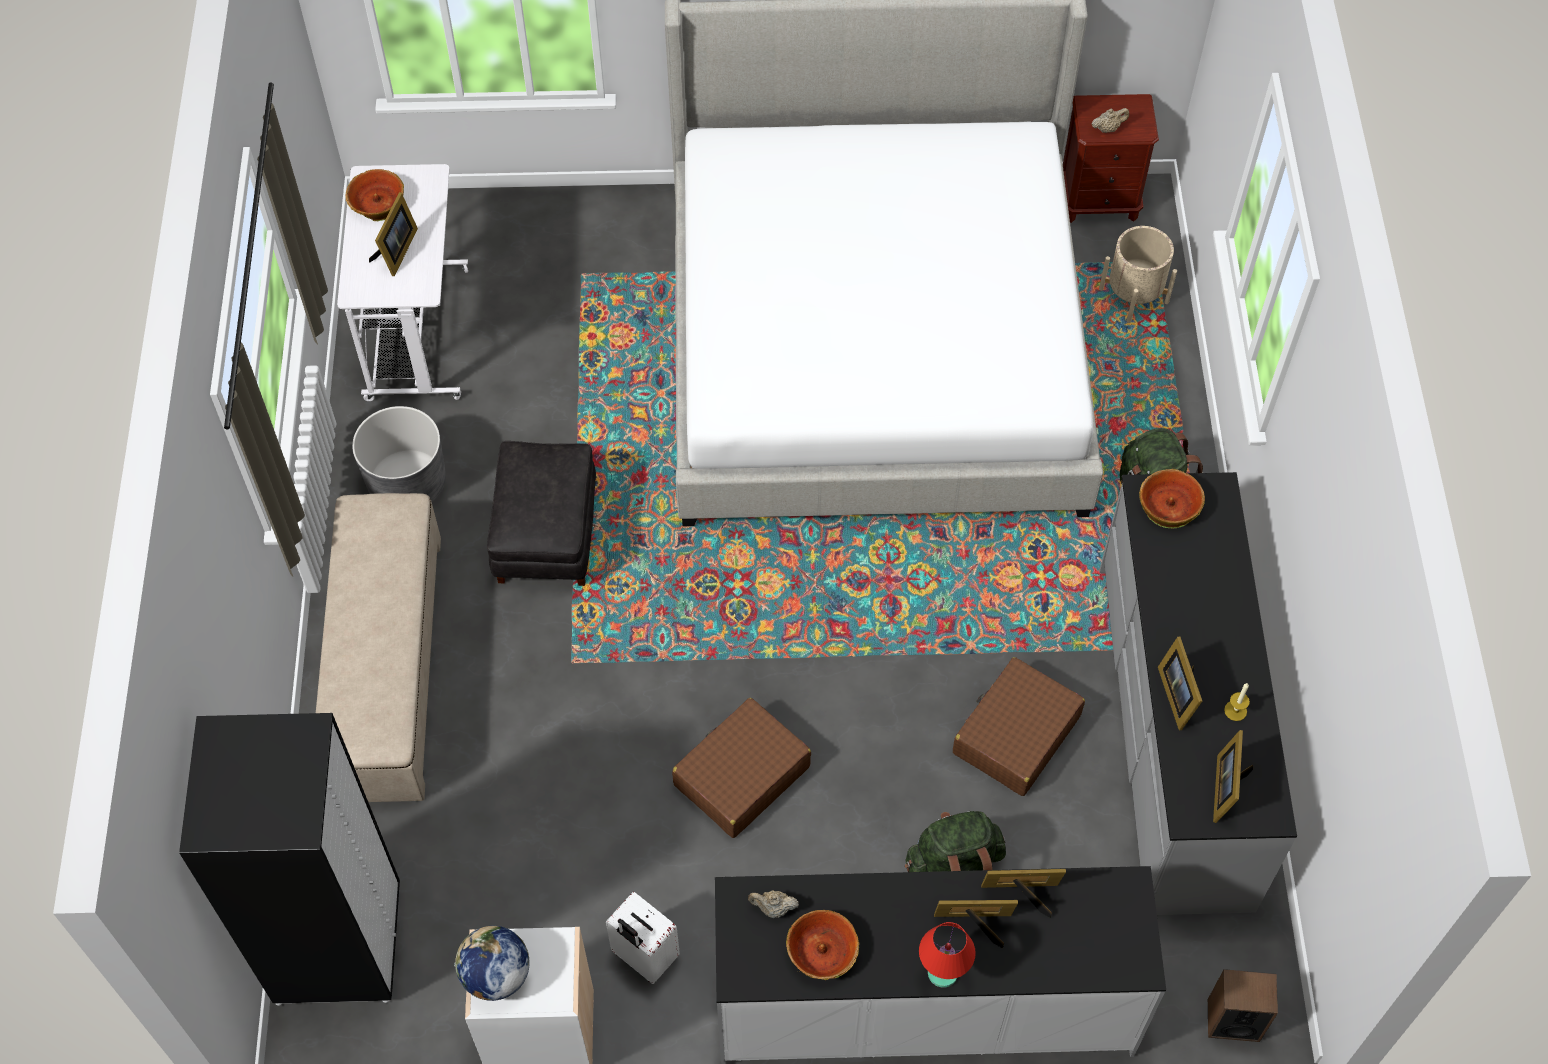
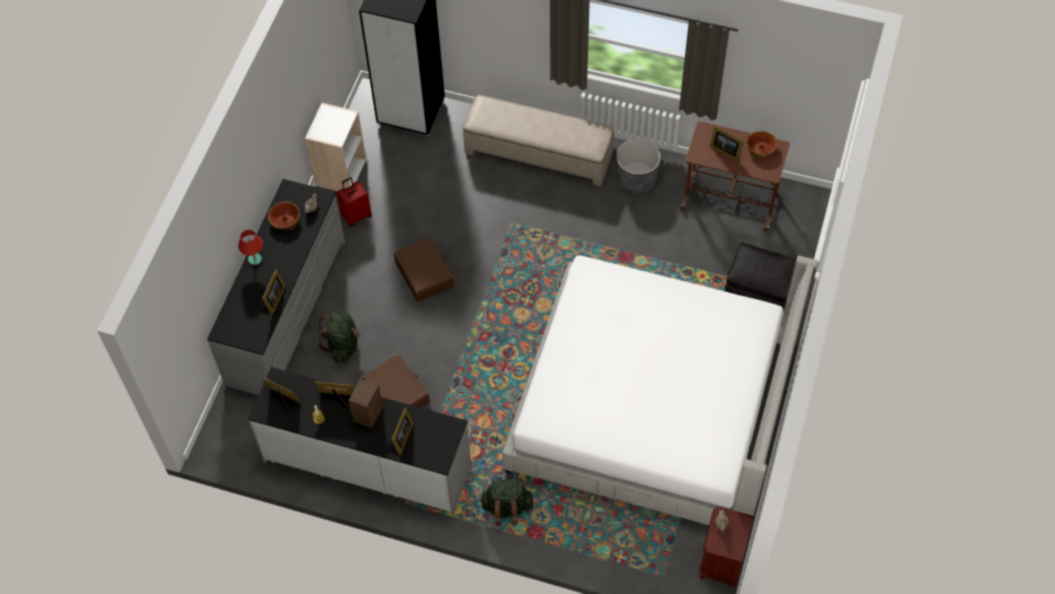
camera: 110 degrees right, 0 degrees up
(417, 333) = (729, 201): white desk -> brown desk
(495, 975) = (334, 115): globe -> none
(546, 534) = (586, 228): black ottoman -> black ottoman (762, 291)
(643, 957) = (356, 215): white suitcase -> red suitcase
(975, 924) = (269, 278): picture frame -> picture frame (401, 438)
(1133, 296) = (643, 553): beige planter -> none
(1169, 505) = (440, 434): bowl -> none
(1233, 1020) = (220, 432): speaker -> speaker (368, 414)

